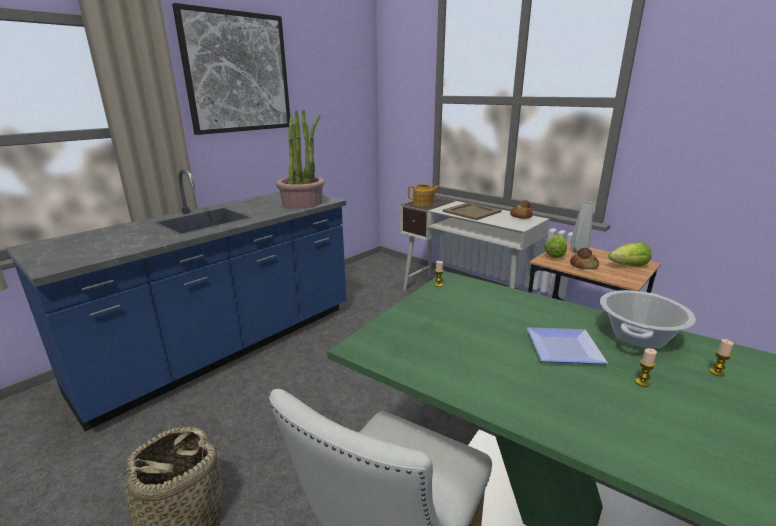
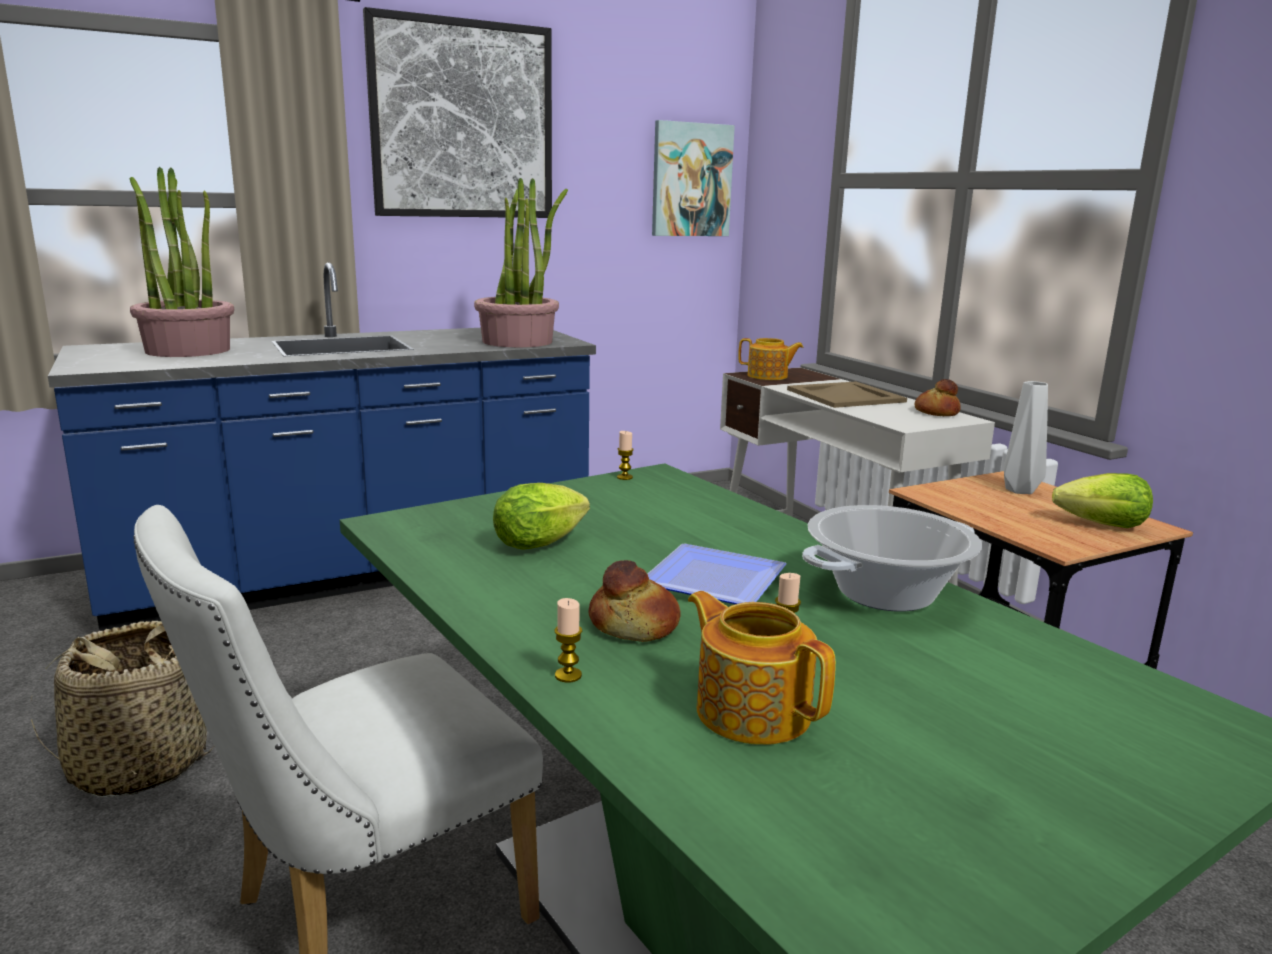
camera: 20 degrees right, 5 degrees down
(107, 238) = (188, 350): none -> potted plant
(354, 100) = (691, 180): none -> picture
(555, 255) = (960, 487): lettuce -> lettuce (544, 542)
(583, 265) = (998, 510): bread -> bread (635, 624)
(686, 434) = (752, 710): none -> teapot
(716, 372) = (960, 661): candle -> candle (568, 675)

